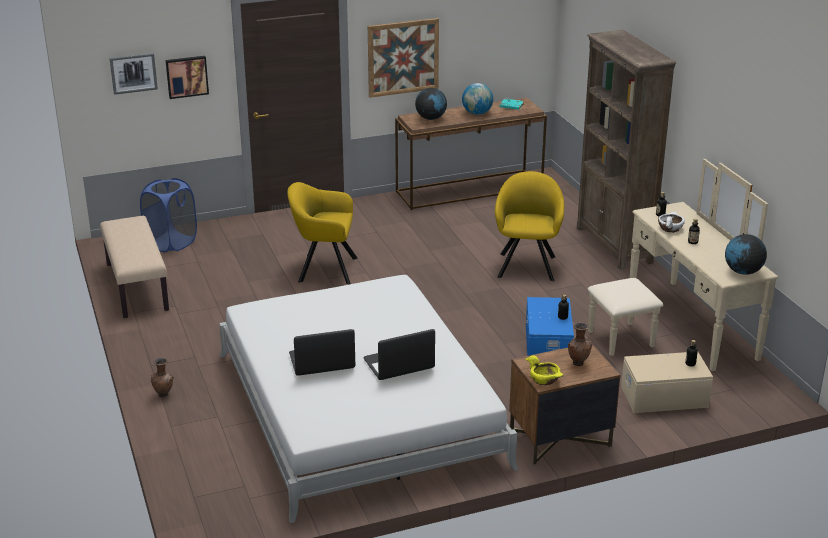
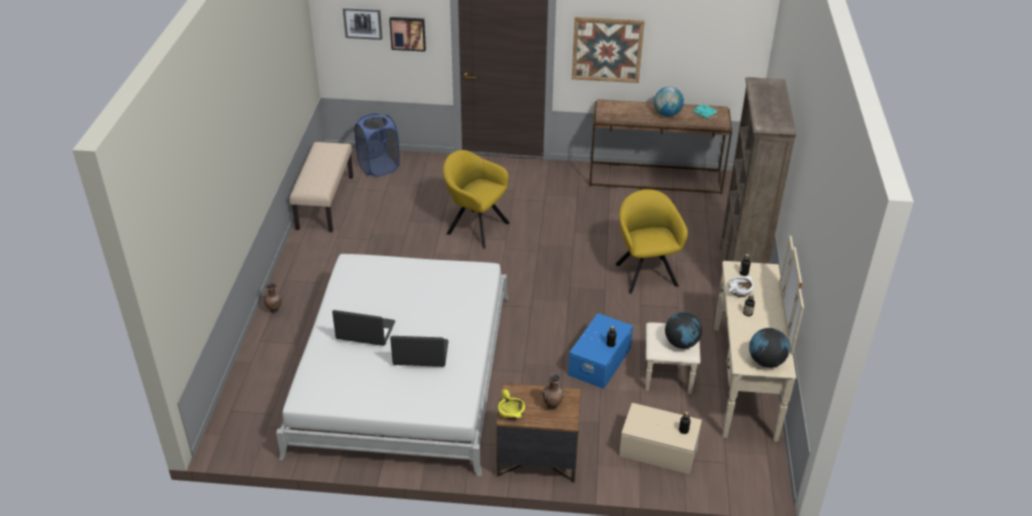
camera: 25 degrees right, 10 degrees up
(431, 118) = (622, 110): globe -> globe (681, 343)
(527, 264) = (645, 272): yellow armchair -> yellow armchair turned 45 degrees counterclockwise

